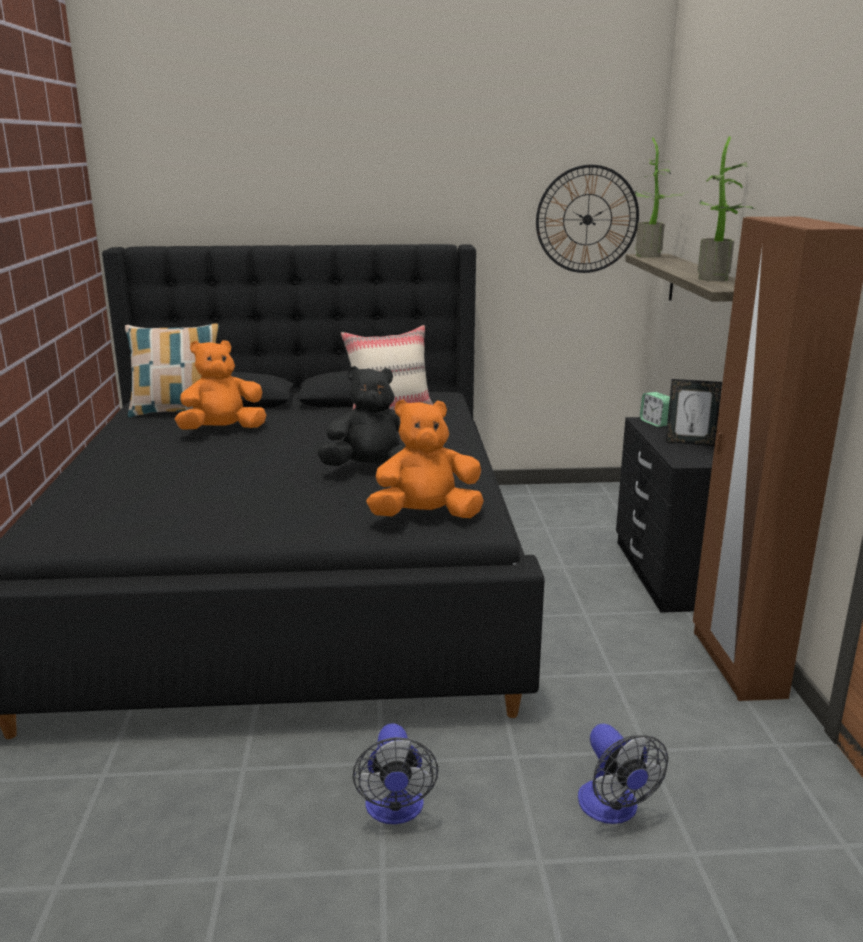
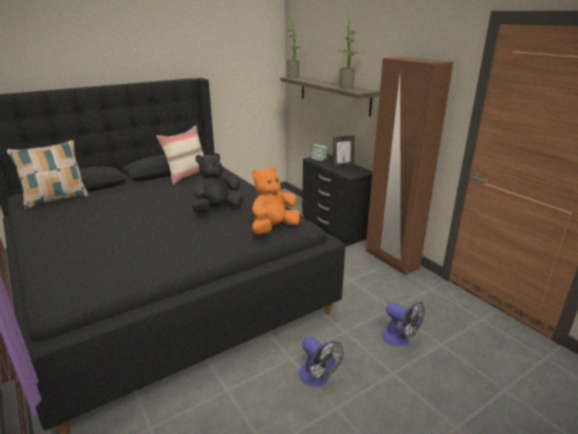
camera: 30 degrees left, 5 degrees up
(222, 430) = (101, 205): orange plush toy -> none
(587, 219) = (254, 60): wall clock -> none

